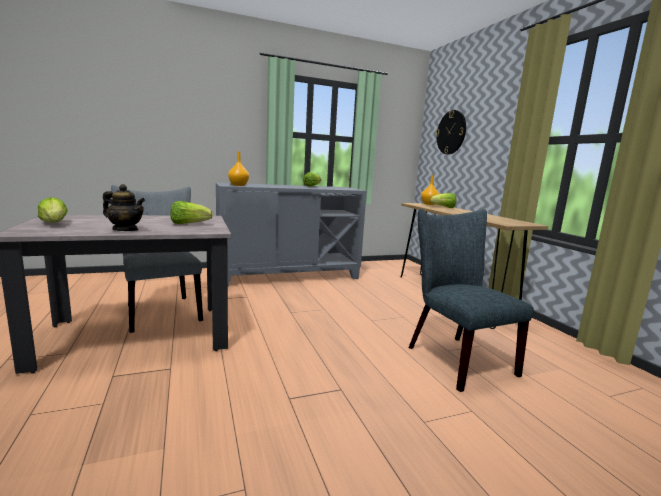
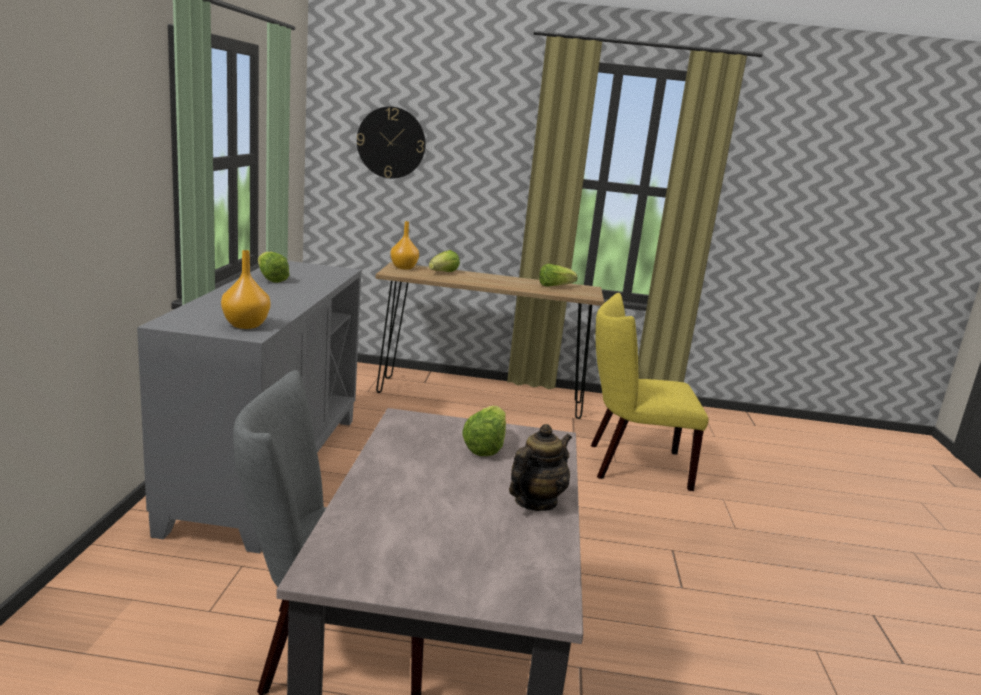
camera: 65 degrees left, 5 degrees up
(54, 224) = (446, 568): lettuce -> lettuce (554, 286)
(454, 357) = (631, 465): grey chair -> yellow chair

